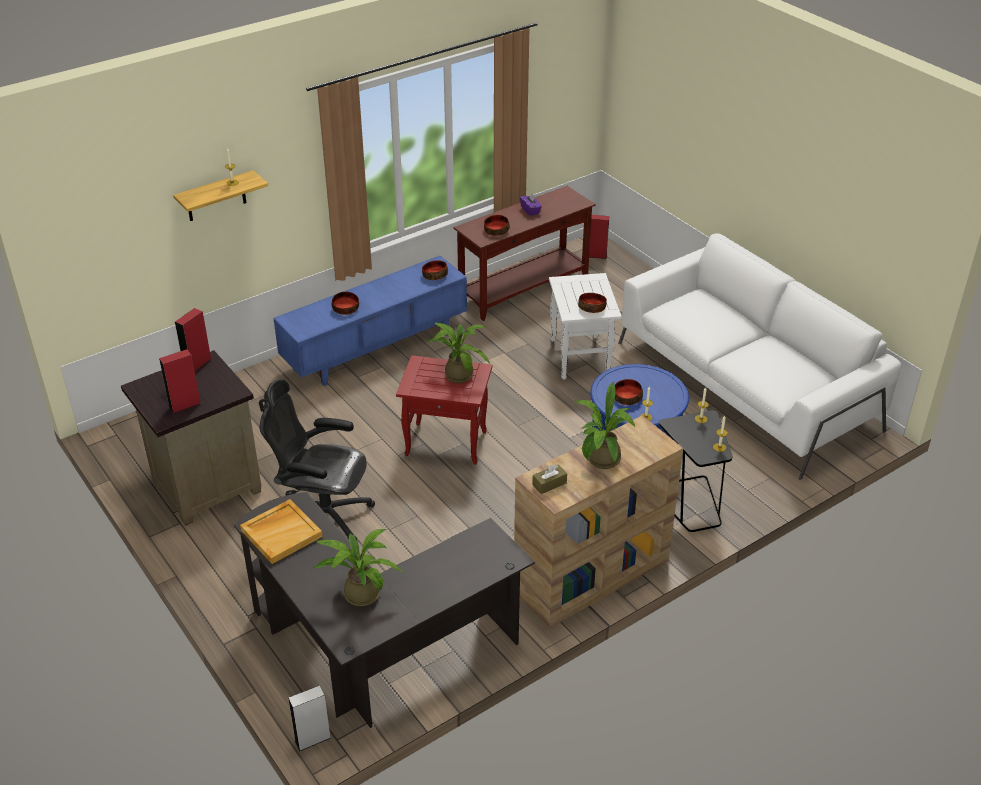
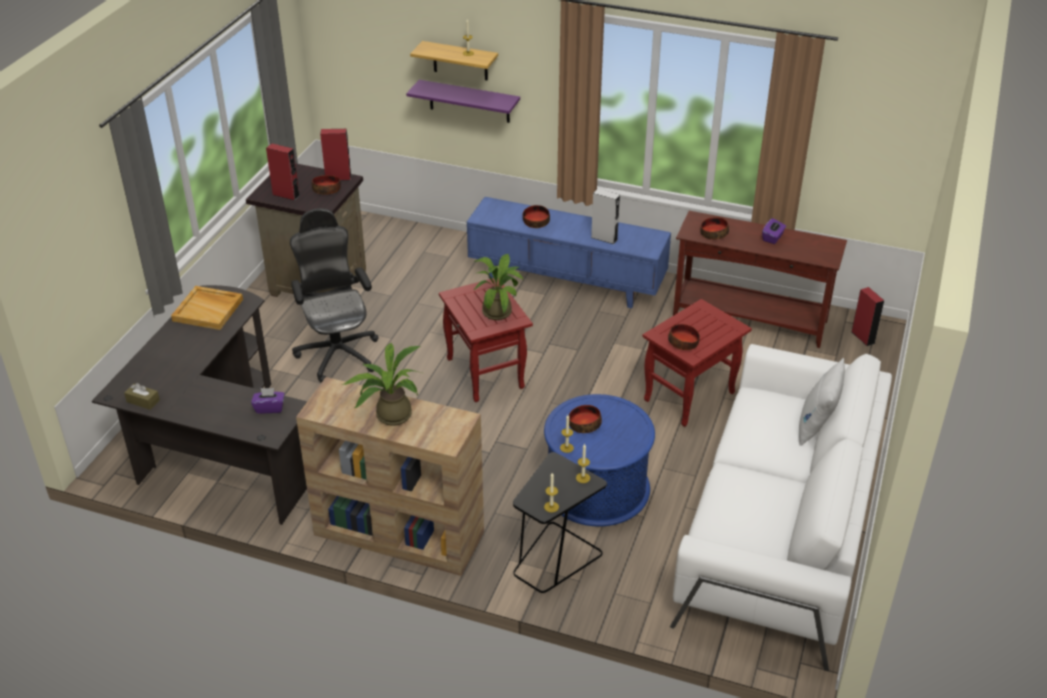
camera: 55 degrees right, 0 degrees up
(230, 234) = (469, 101): none -> purple shelf
(313, 739) = (107, 461): grey speaker -> grey speaker (604, 238)
(359, 592) = (172, 374): potted plant -> none
(435, 275) = (638, 243): bowl -> bowl (327, 190)
(473, 546) = (269, 408): none -> purple tissue box
(549, 484) = (333, 398): brown tissue box -> brown tissue box (143, 401)
(581, 358) = (689, 398): white side table -> red side table
(721, 302) = (816, 426): none -> grey pillow

